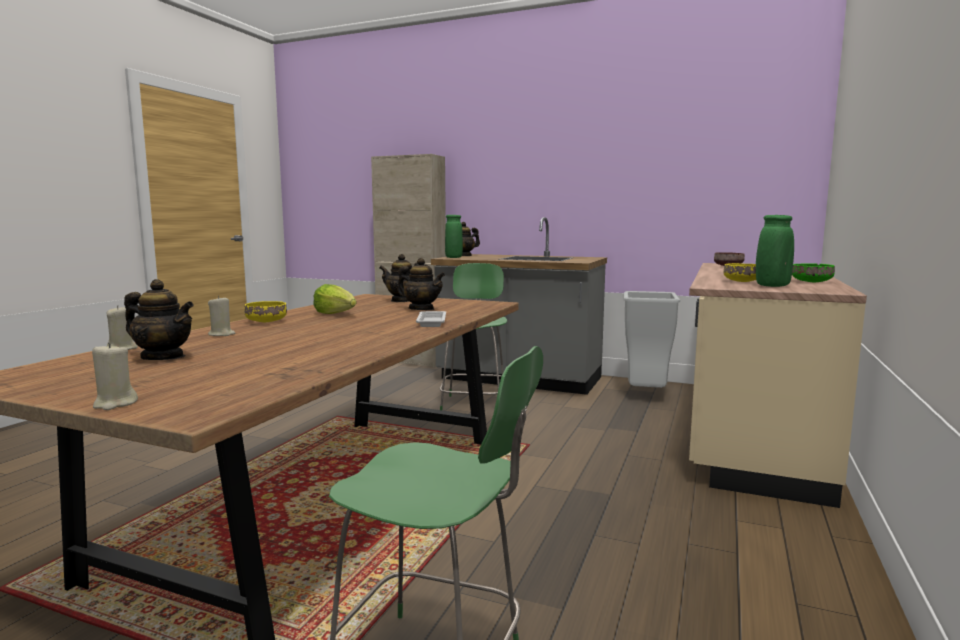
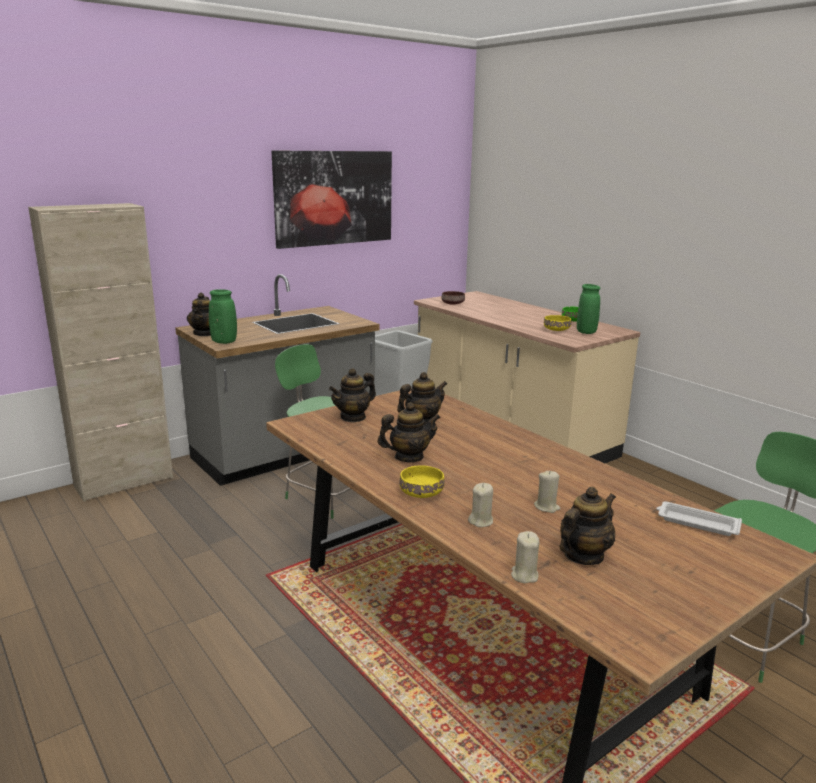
camera: 60 degrees left, 10 degrees up
(115, 404) = (748, 580): beige candle -> beige candle (546, 507)
(336, 314) = (408, 457): lettuce -> teapot
(431, 322) = (497, 432): white tray -> white tray (696, 523)
(624, 152) = (334, 198): none -> picture

